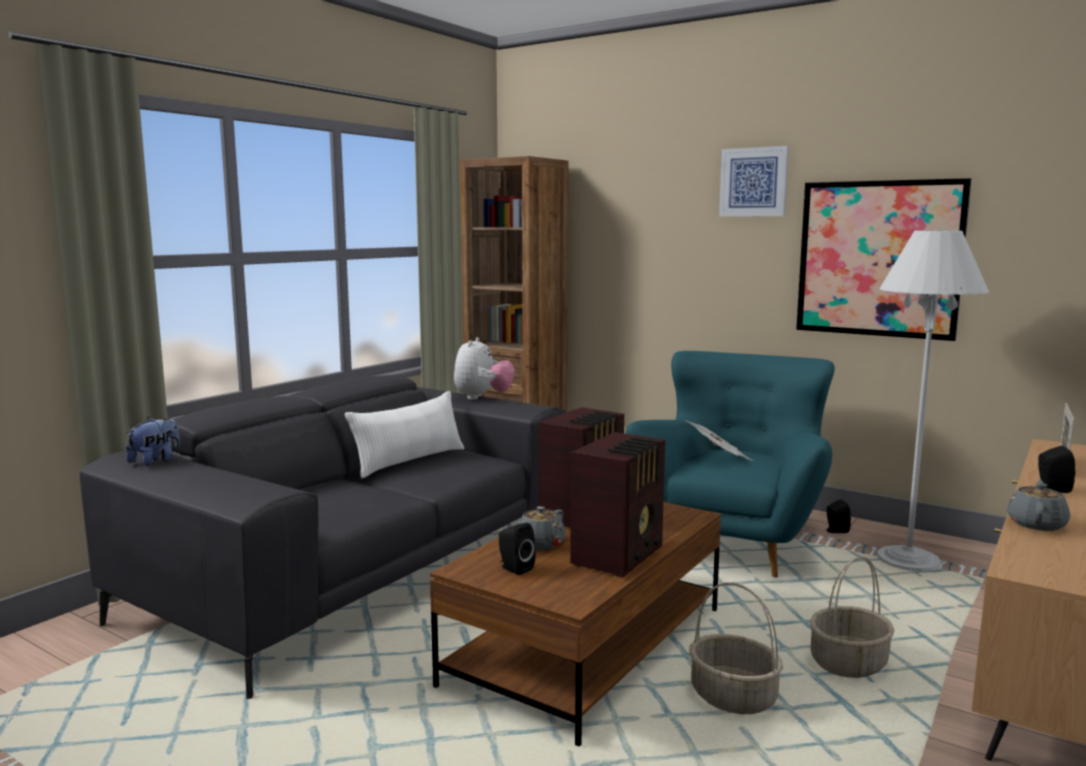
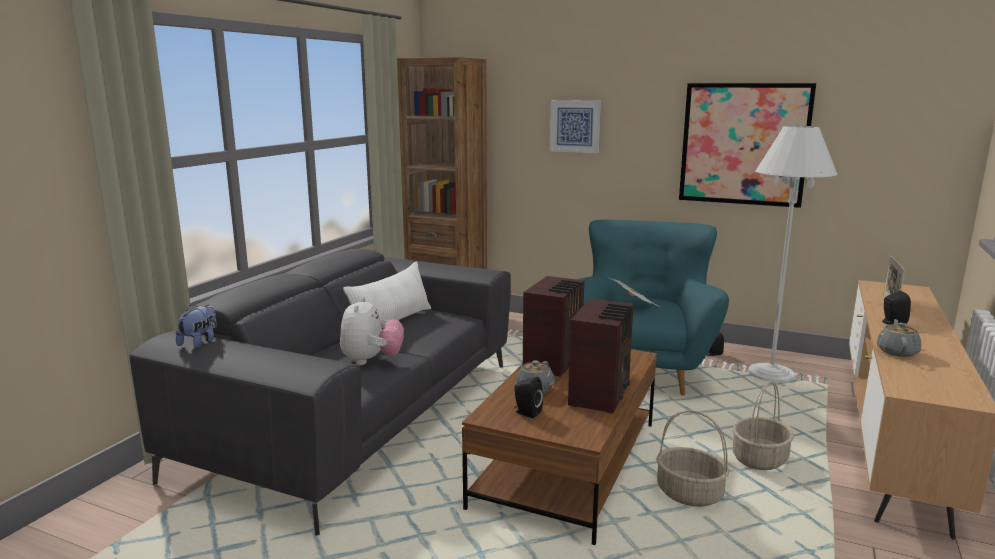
camera: 10 degrees left, 5 degrees up
(482, 397) = (440, 264): plush toy -> plush toy (371, 360)
(753, 182) = (644, 81): picture -> picture (575, 126)

